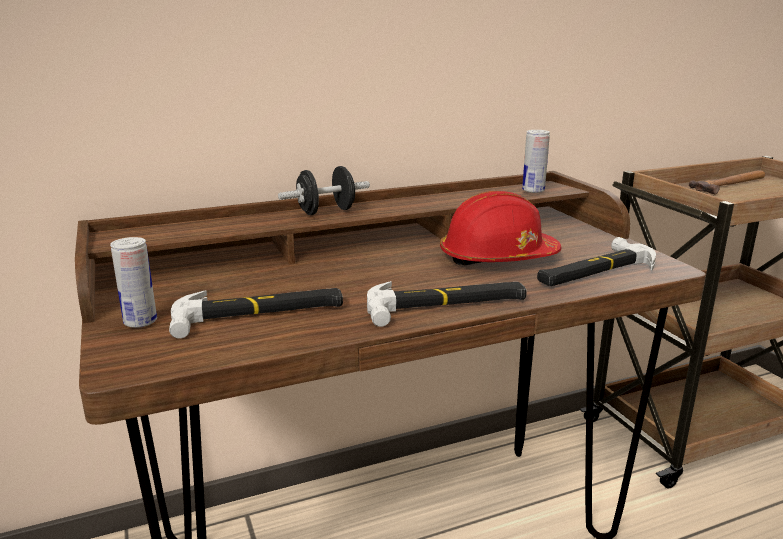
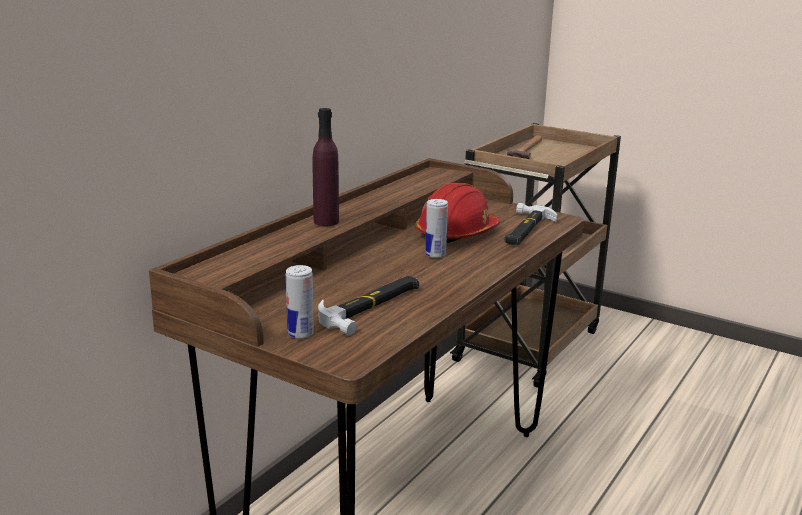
camera: 35 degrees left, 0 degrees up
(326, 211) = (326, 222): black dumbbell -> purple bottle
(447, 305) = (476, 271): hammer -> none
(533, 190) = (437, 177): can -> can (435, 255)

